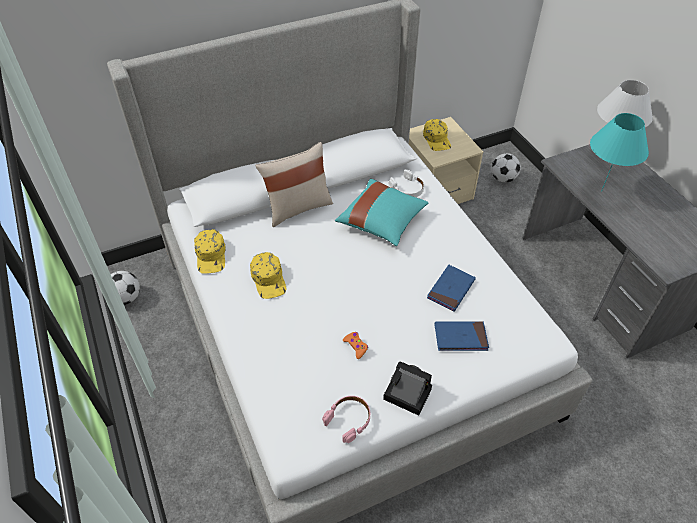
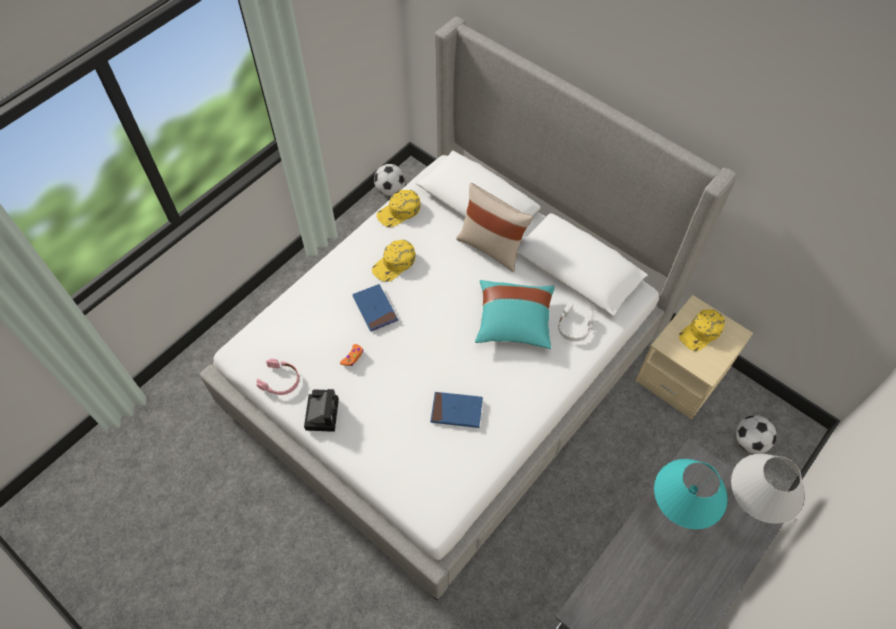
camera: 65 degrees right, 10 degrees up
(460, 337) = (402, 437): blue book -> blue book (375, 309)

